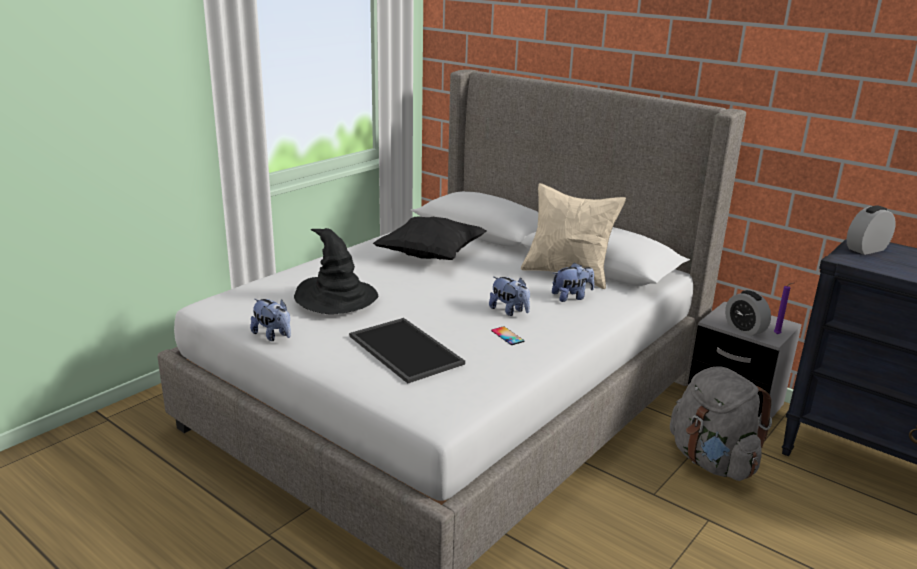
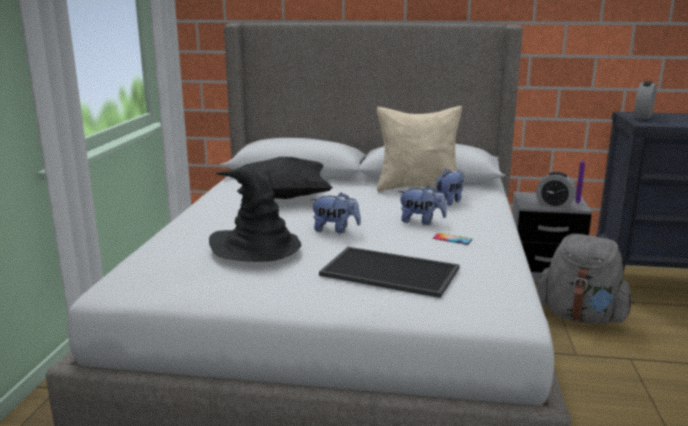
camera: 30 degrees left, 5 degrees down
(273, 336) = (238, 296): plush toy -> plush toy (335, 230)

